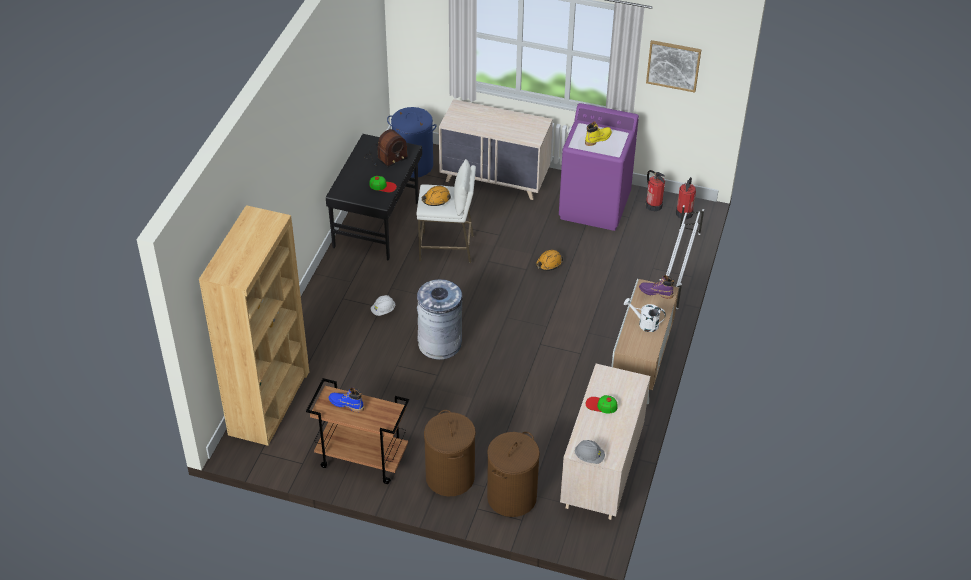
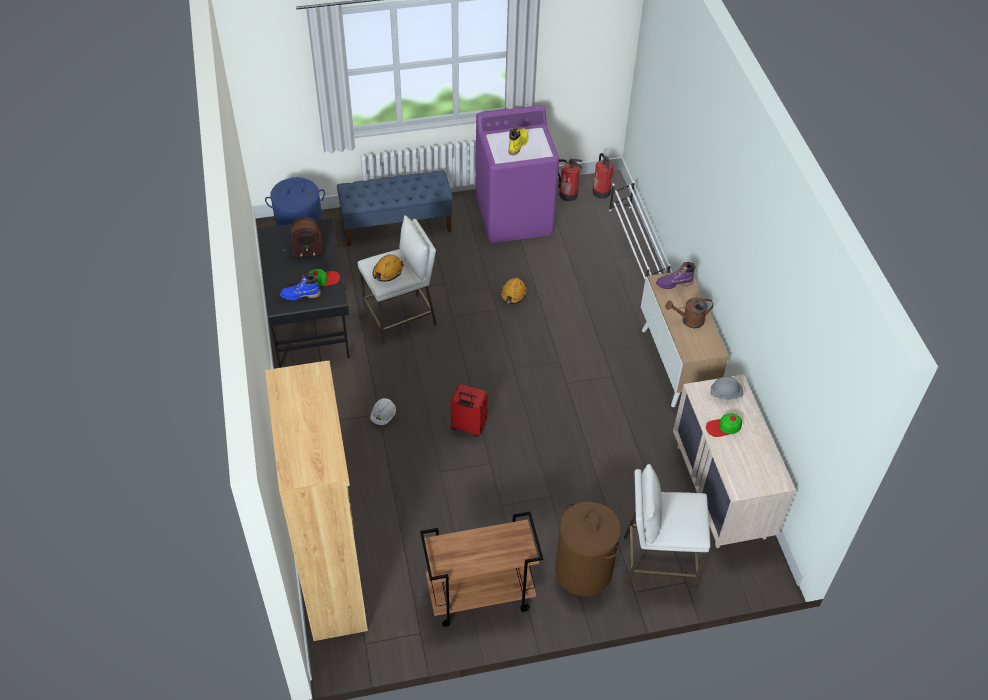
camera: 30 degrees left, 5 degrees up
(346, 404) = (464, 549): blue boot -> blue boot (300, 295)
(385, 157) = (302, 245): radio -> radio turned 60 degrees clockwise
(440, 343) = (468, 427): grey trash can -> red suitcase
(495, 179) = (397, 225): beige dresser -> blue bench
(511, 497) = (658, 562): brown laundry basket -> white stool
(589, 457) = (755, 489): grey hard hat -> grey hard hat (726, 394)
(644, 324) = (688, 321): white watering can -> brown watering can
(673, 65) = (571, 39): picture -> none

